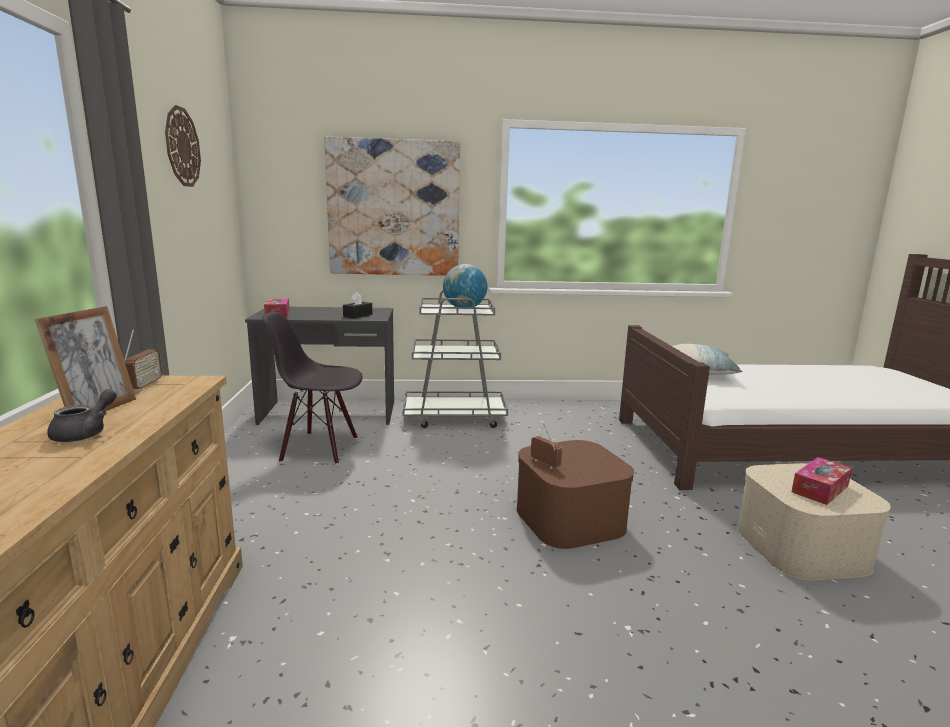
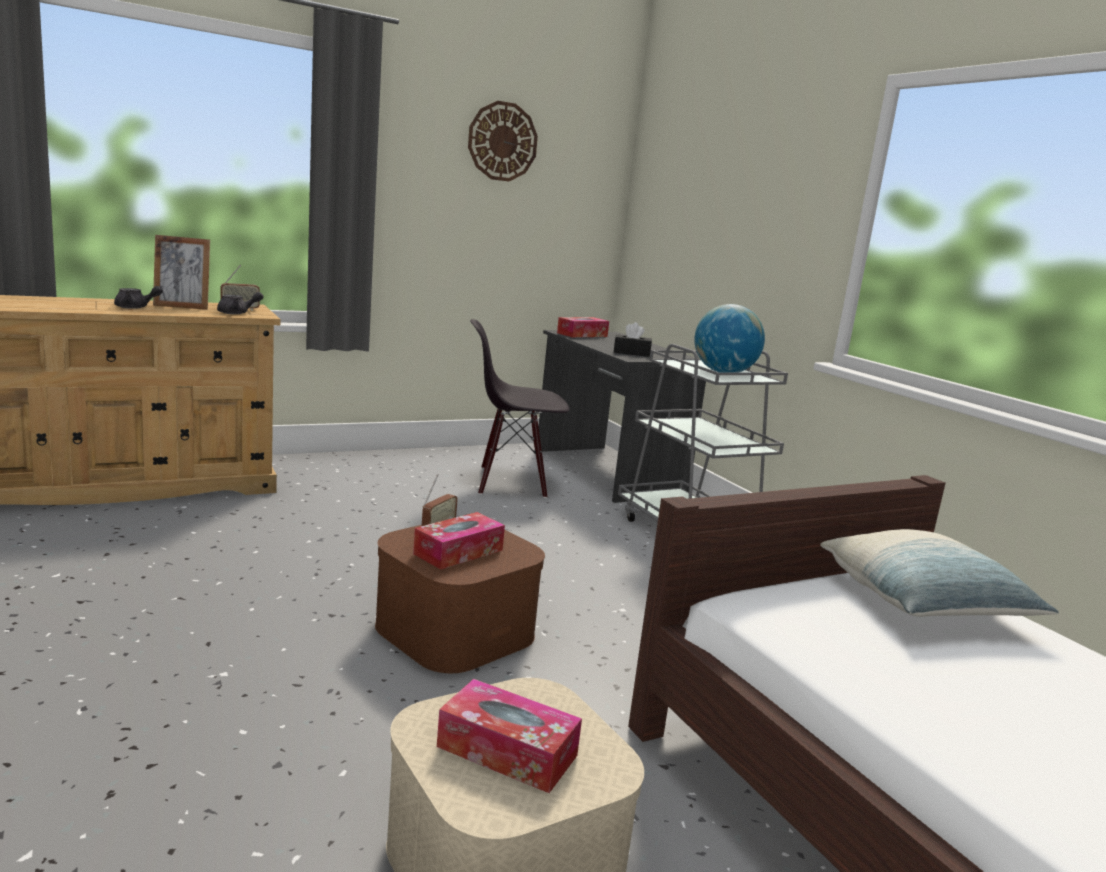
camera: 65 degrees right, 0 degrees up
(176, 388) = (237, 313): none -> grey teapot
(320, 448) = (511, 482): black chair -> black chair turned 75 degrees counterclockwise
(394, 208) = (741, 222): picture -> none
(583, 463) = (458, 552): none -> tissue box

